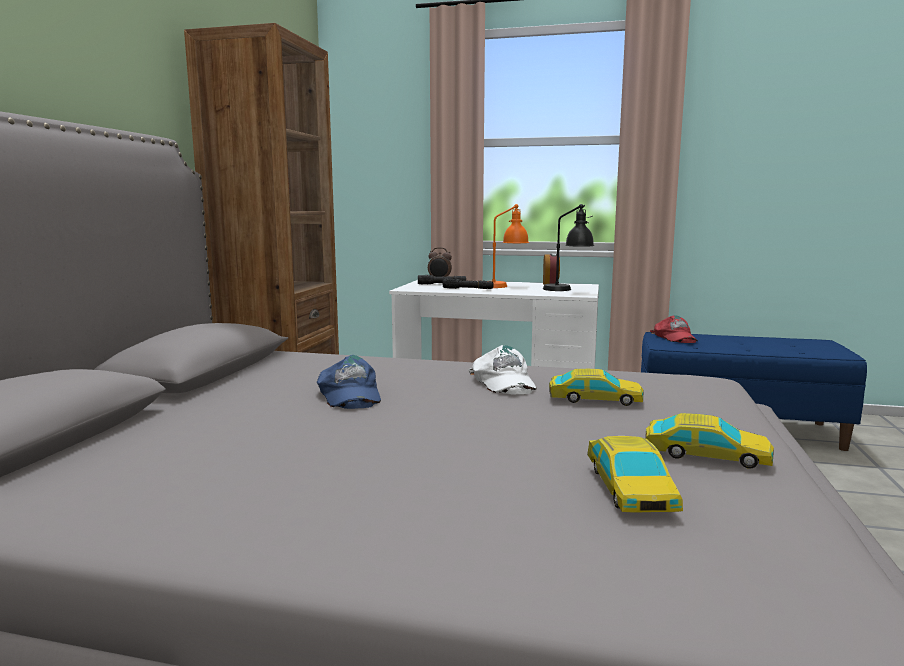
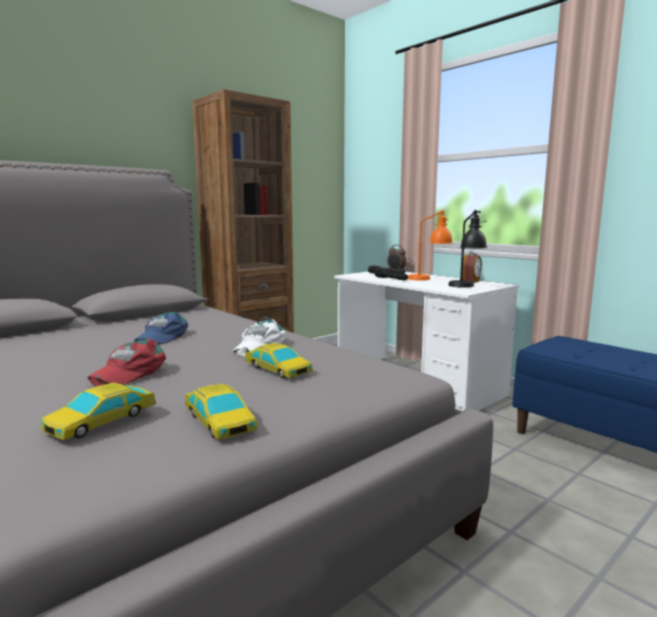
camera: 35 degrees right, 0 degrees up
(674, 337) = (573, 344): red cap -> red cap (129, 372)

